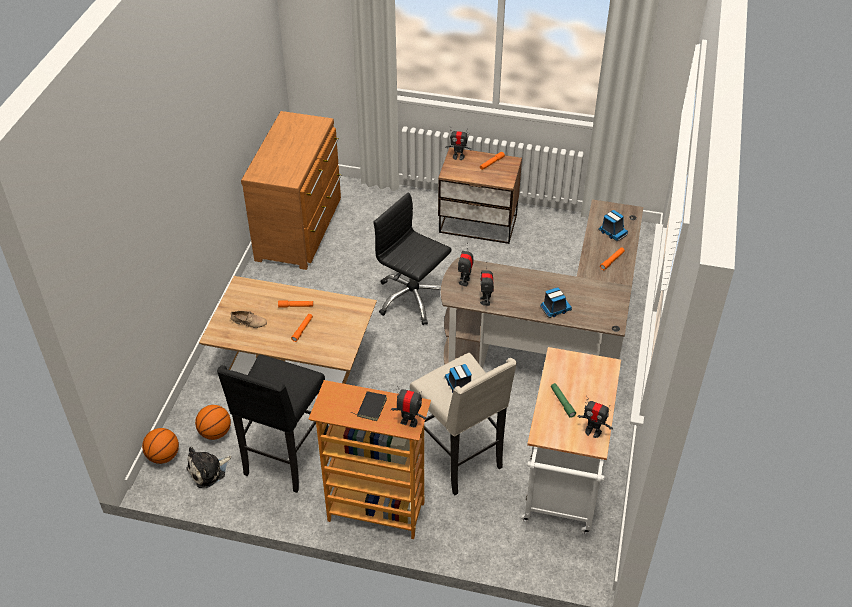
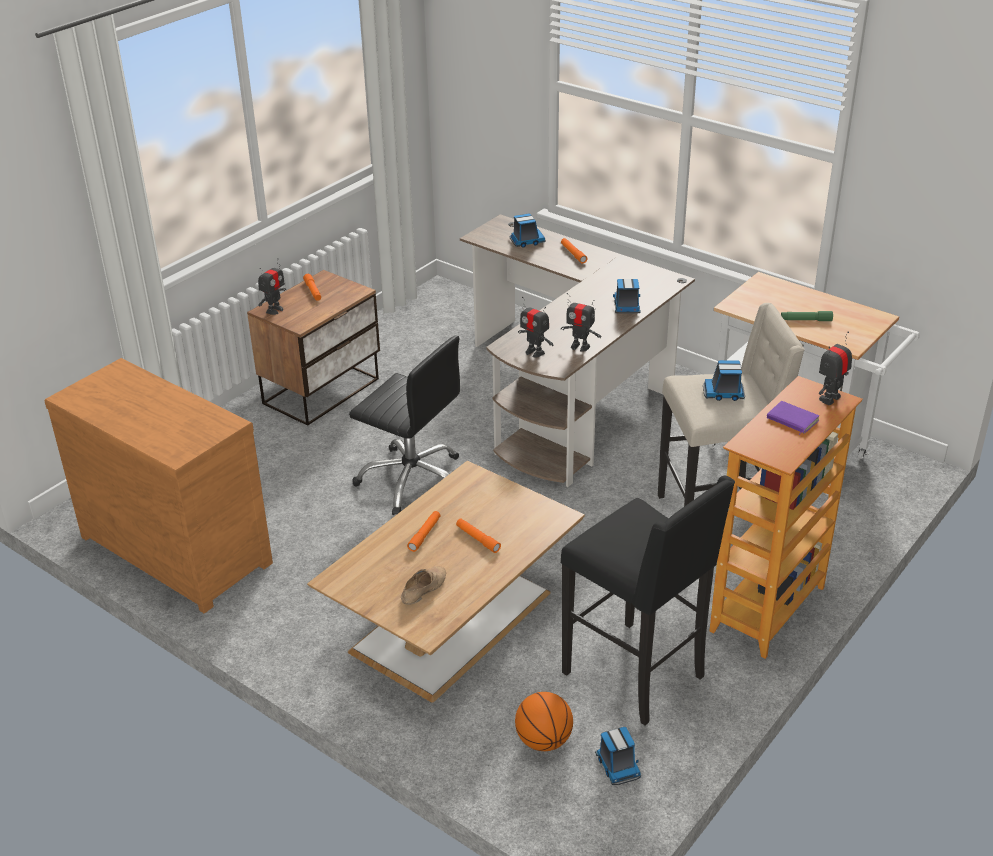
camera: 65 degrees left, 10 degrees down
(163, 456) = (559, 816): basketball -> none
(208, 471) = (617, 765): plush toy -> toy truck
(371, 407) = (791, 420): black book -> purple book
(412, 298) = (412, 480): black office chair -> black office chair turned 120 degrees counterclockwise
(593, 431) = (858, 314): toy robot -> none

